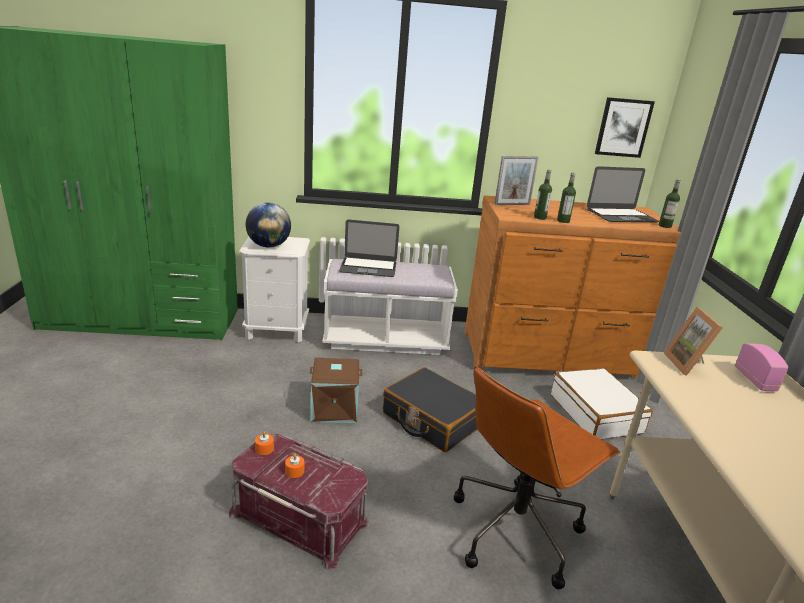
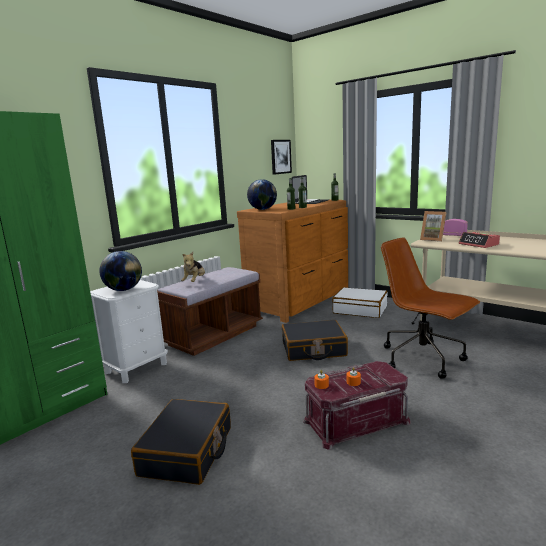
camera: 45 degrees left, 10 degrees down
(167, 425) = (187, 451): none -> black suitcase
(335, 408) = (262, 375): brown storage box -> none
(368, 267) = (195, 282): laptop -> plush toy
(385, 339) = (214, 335): white bench -> brown bench
(512, 204) = (262, 209): picture frame -> globe
(516, 529) = (423, 359): brown office chair -> brown office chair turned 135 degrees clockwise
(723, 418) = (478, 244): none -> alarm clock

